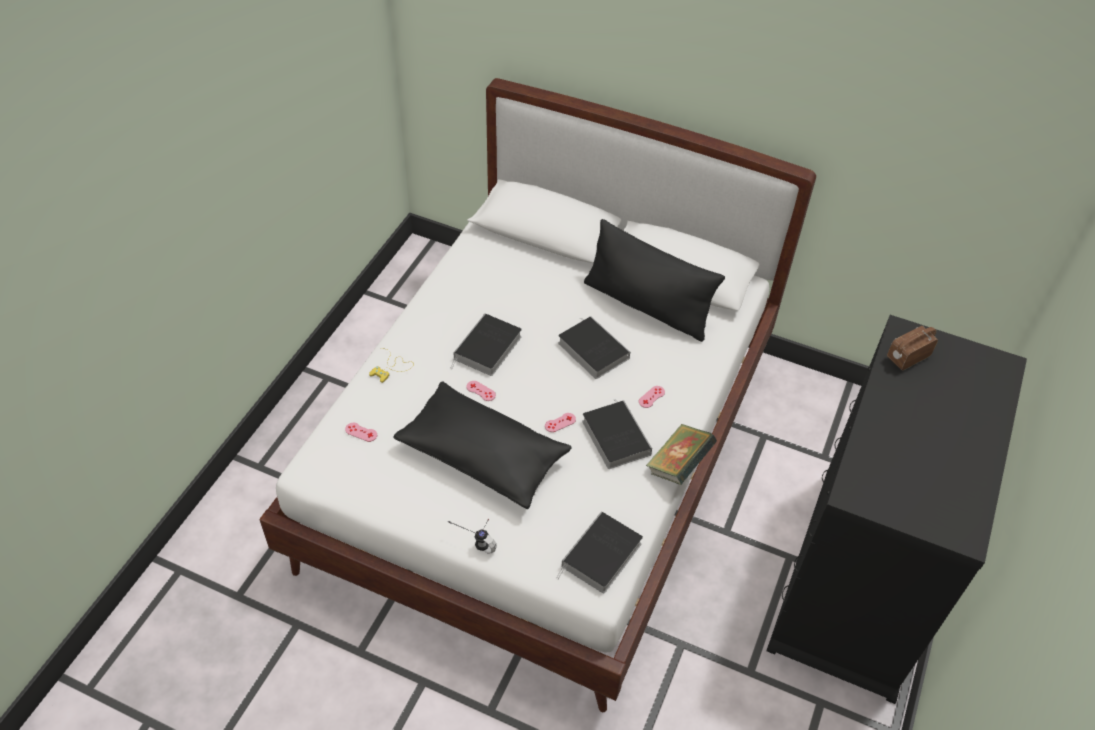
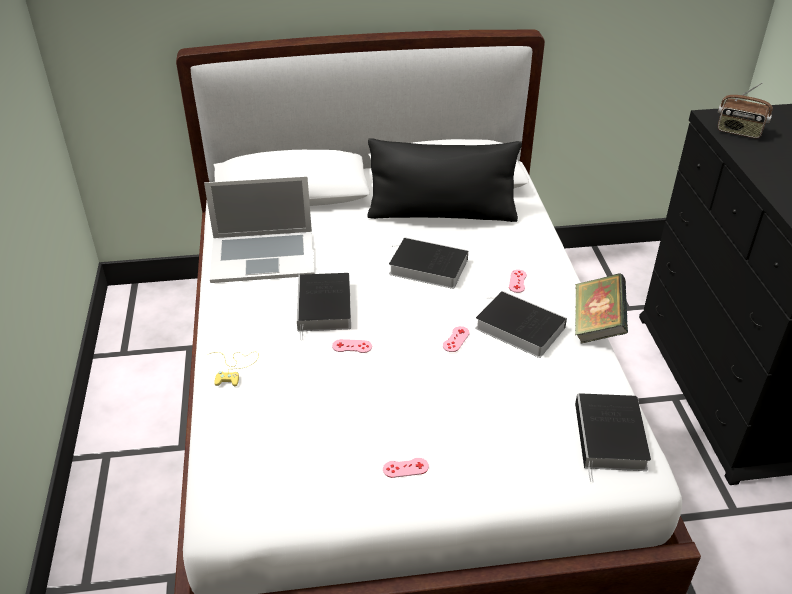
camera: 30 degrees left, 10 degrees down
(361, 432) = (254, 444): pink game controller -> pink game controller (405, 468)
(477, 538) = (476, 486): headphones -> none
(478, 282) = (263, 256): none -> laptop
(483, 456) = (408, 405): black pillow -> none
(907, 357) = (739, 132): radio -> radio turned 90 degrees counterclockwise

